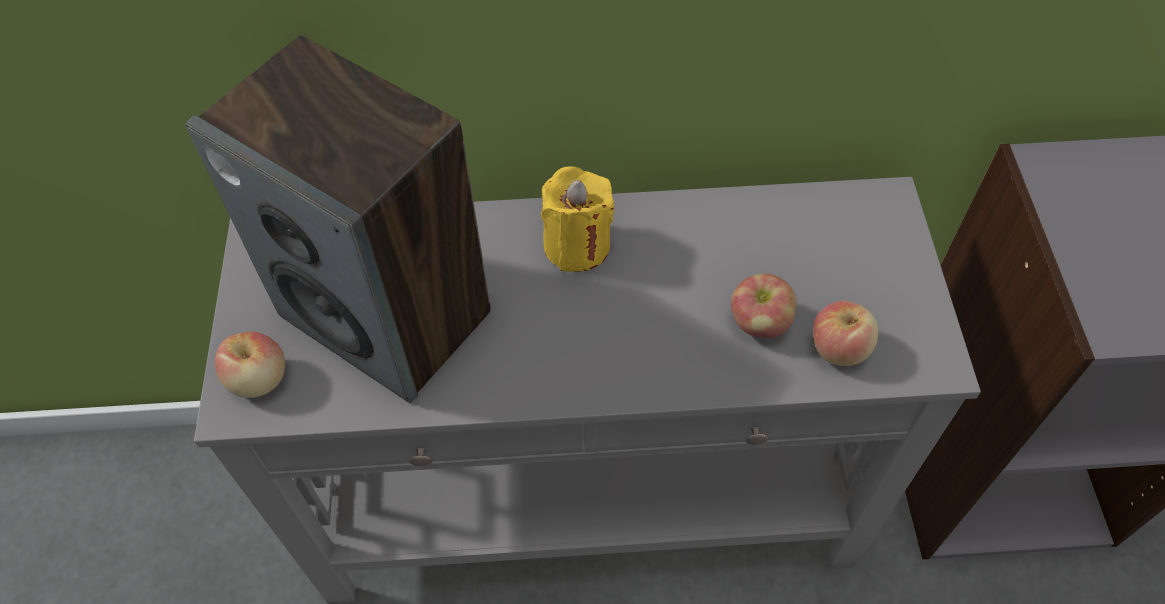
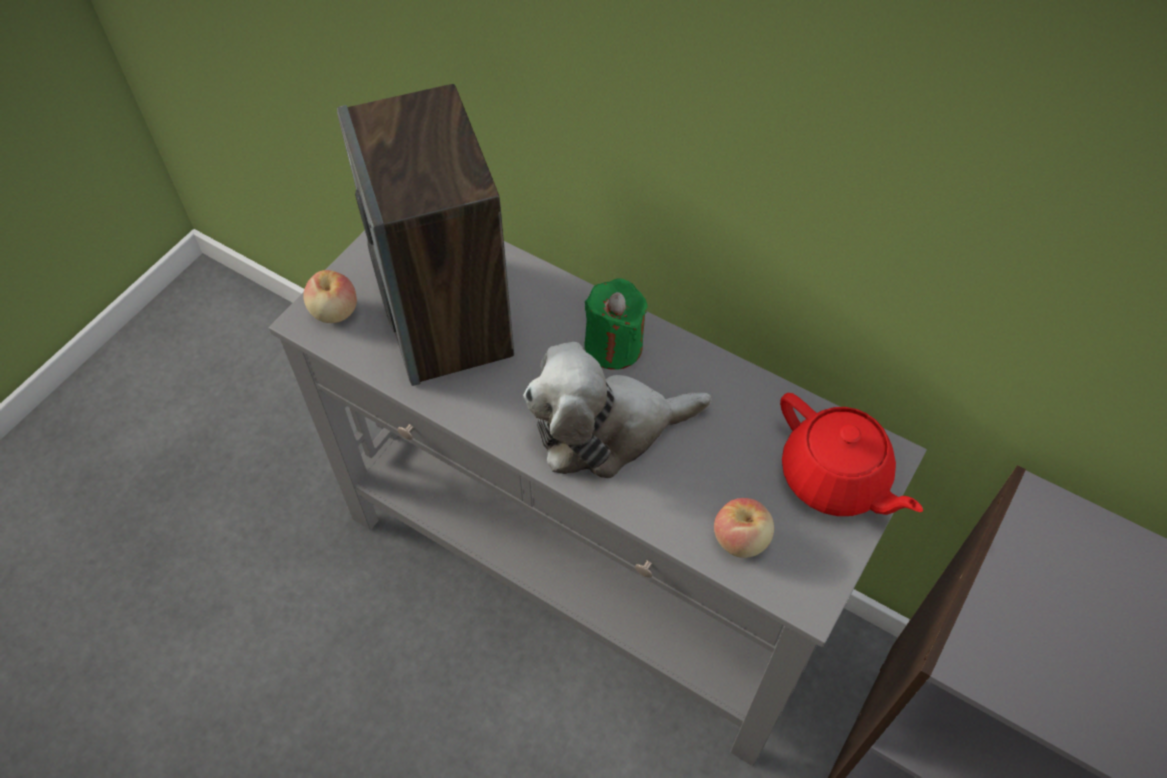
camera: 35 degrees right, 0 degrees up
(577, 245) = (613, 346): yellow candle -> green candle
(638, 326) = (606, 429): none -> plush toy
(760, 323) = (697, 483): apple -> none
(866, 246) = (835, 479): none -> red teapot

